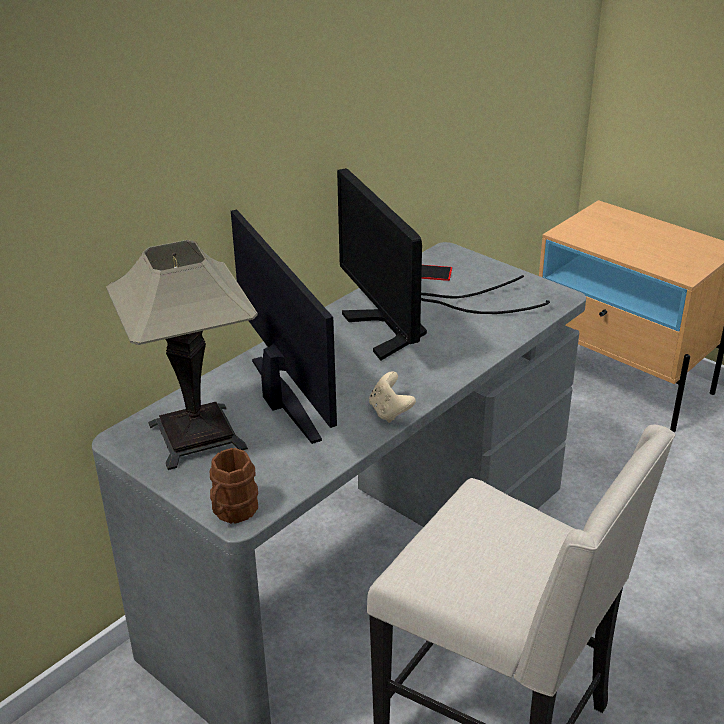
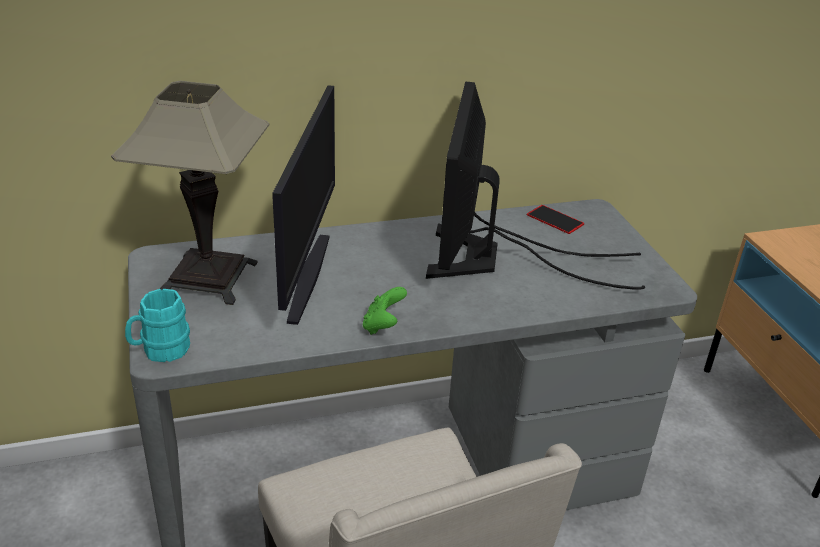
camera: 30 degrees right, 0 degrees up
(232, 512) = (160, 350): brown mug -> turquoise mug
(390, 412) = (383, 326): beige game controller -> green game controller

